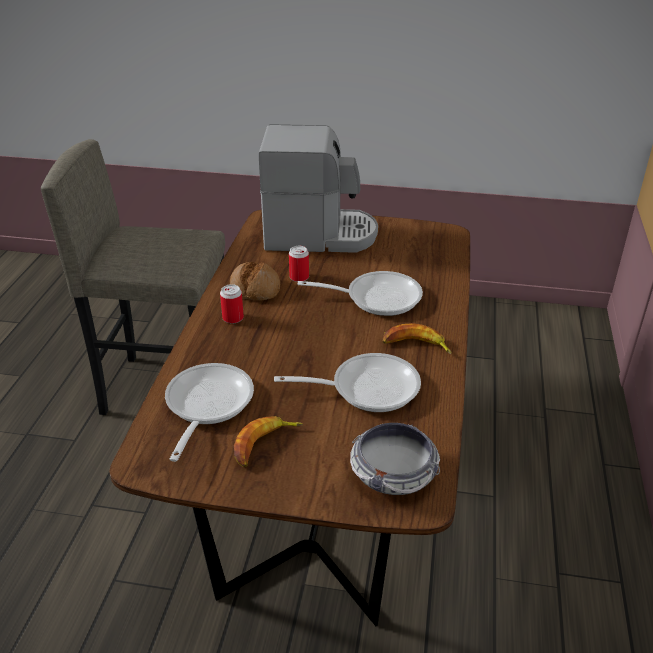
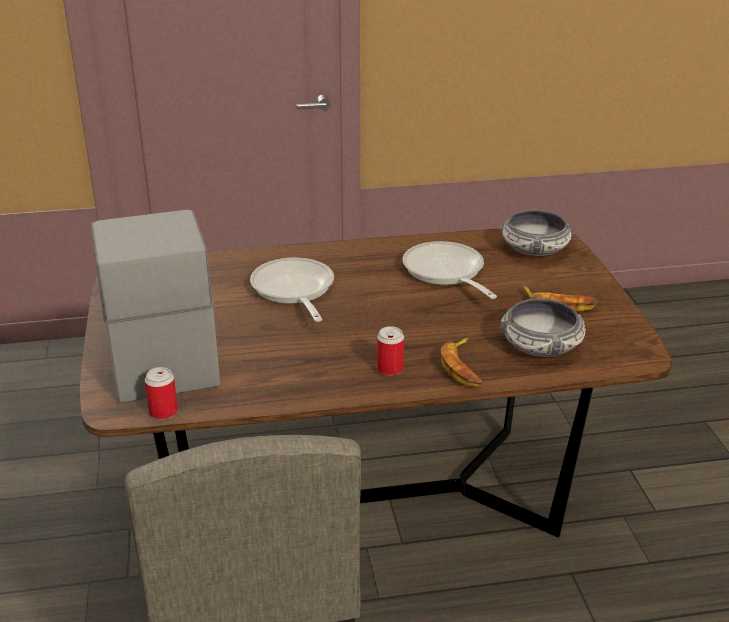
camera: 110 degrees left, 5 degrees down
(206, 405) = (540, 345): frying pan -> bowl
(255, 288) = (318, 370): bread -> none
(299, 277) = (276, 345): can -> can (163, 412)
(415, 345) = (366, 260): banana -> banana (463, 367)

